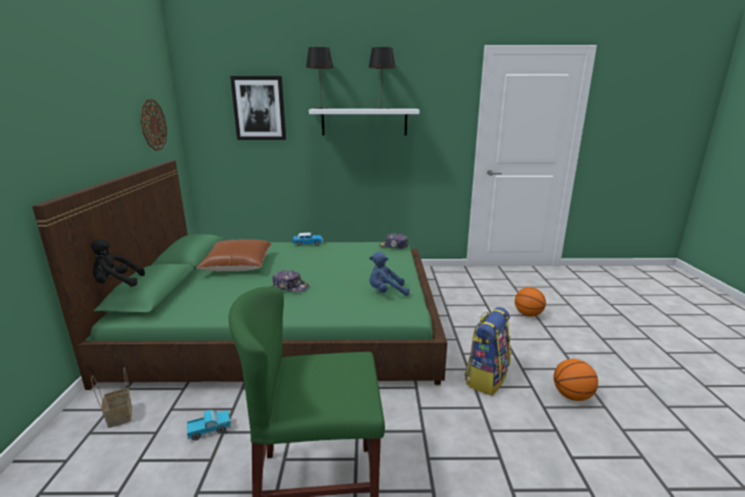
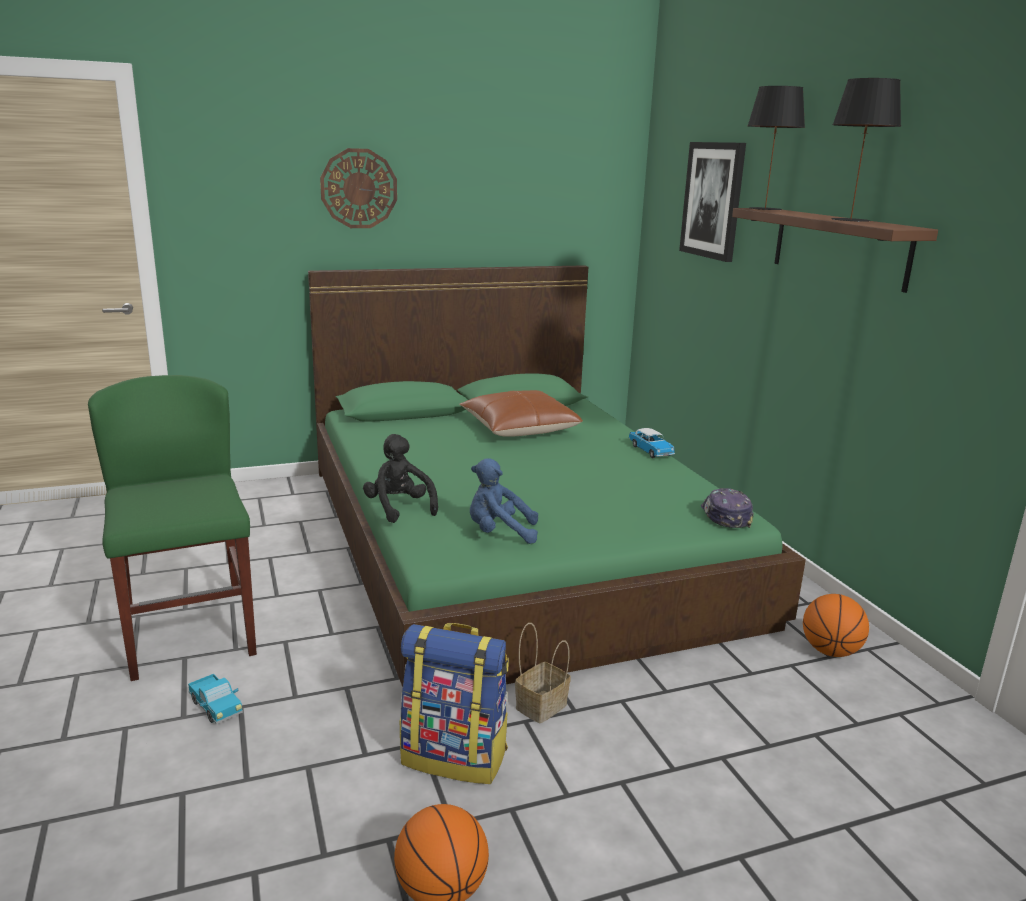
camera: 70 degrees right, 0 degrees up
(117, 283) = (372, 381): black plush toy -> black plush toy (399, 508)
(119, 415) = (285, 501): basket -> basket (541, 705)
(153, 125) = (562, 211): wall clock -> wall clock (359, 188)
(210, 430) = (271, 550): toy truck -> toy truck (216, 708)
(290, 287) = (468, 468): cap -> none
(364, 122) = (839, 247): white shelf -> brown shelf
(386, 292) = (499, 533): blue plush toy -> blue plush toy turned 60 degrees counterclockwise
(528, 314) = (782, 825): basketball -> basketball (830, 651)

